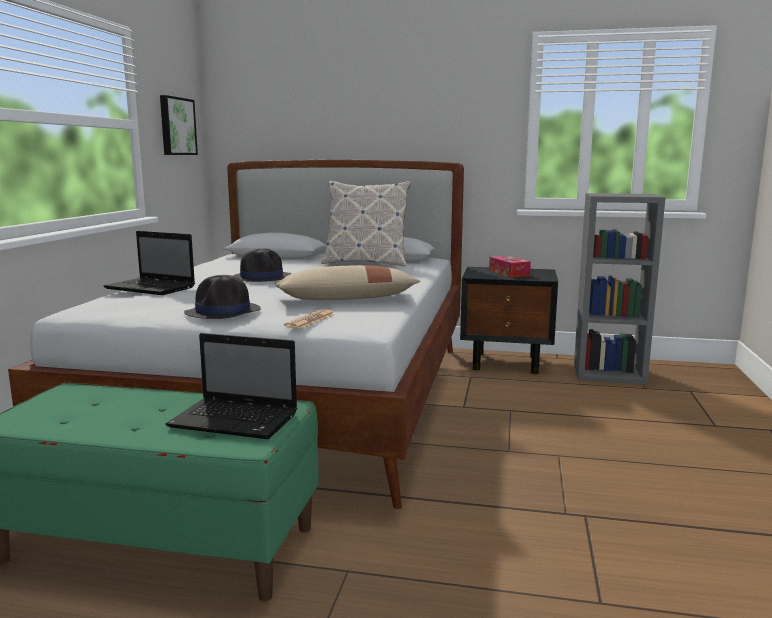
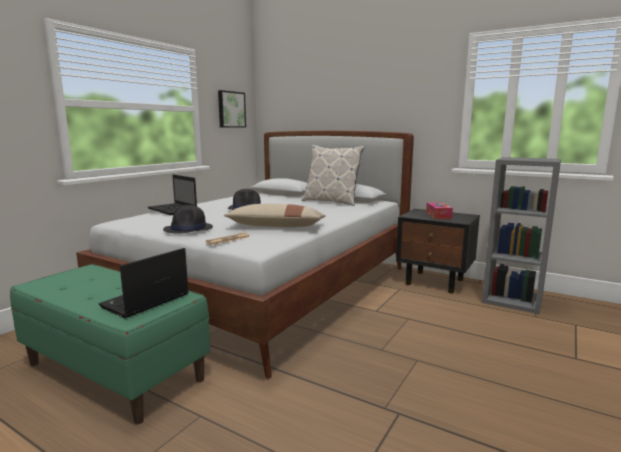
camera: 20 degrees right, 0 degrees up
(237, 420) = (144, 302): laptop -> laptop turned 90 degrees clockwise

